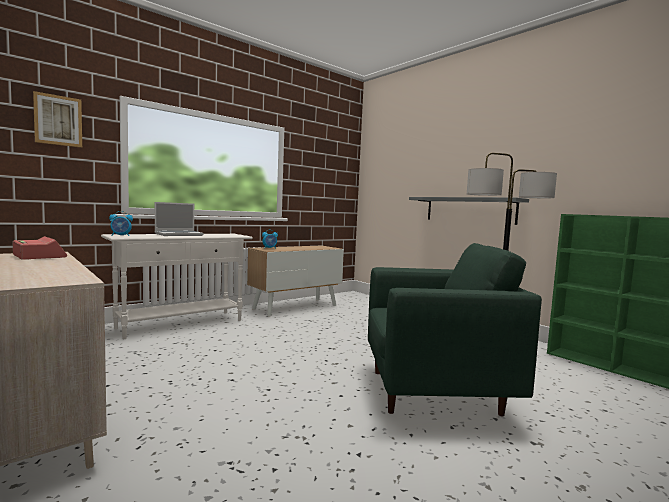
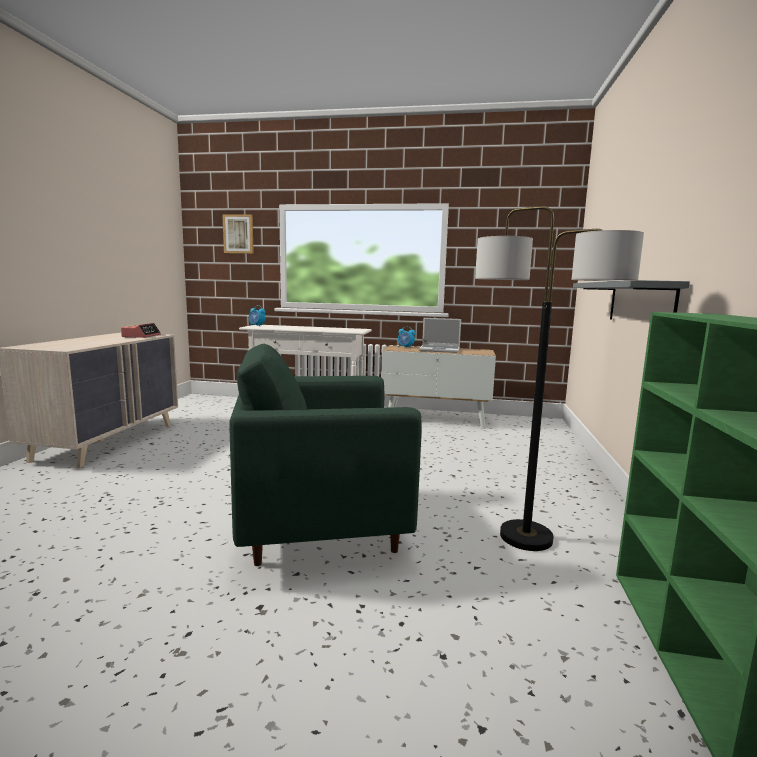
camera: 50 degrees right, 5 degrees up
(179, 234) = (307, 327): laptop -> laptop (440, 350)
(435, 392) = (320, 528): green armchair -> green armchair turned 120 degrees clockwise

